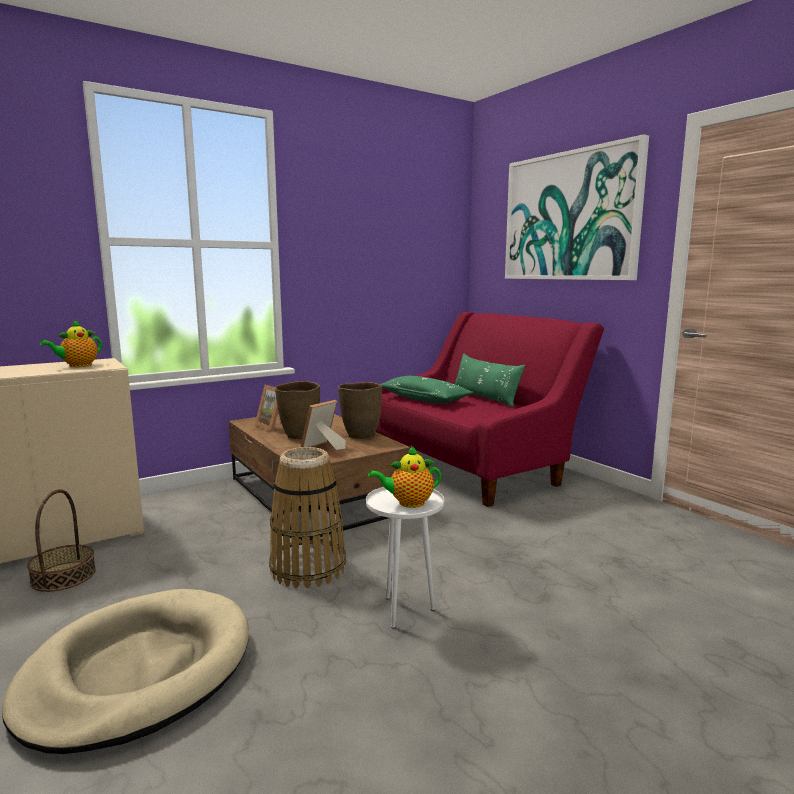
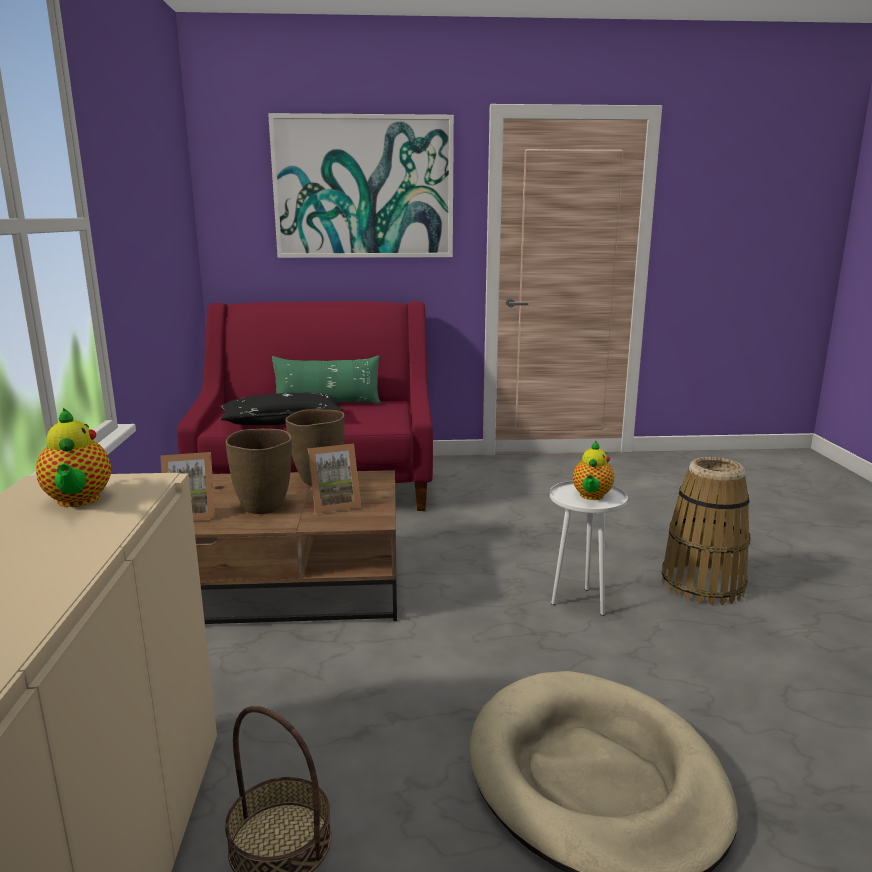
camera: 60 degrees left, 5 degrees up
(308, 568) = (457, 630): basket -> basket (702, 584)
(322, 447) = (334, 504): picture frame -> picture frame turned 90 degrees counterclockwise
(424, 399) = (282, 421): green pillow -> black pillow

